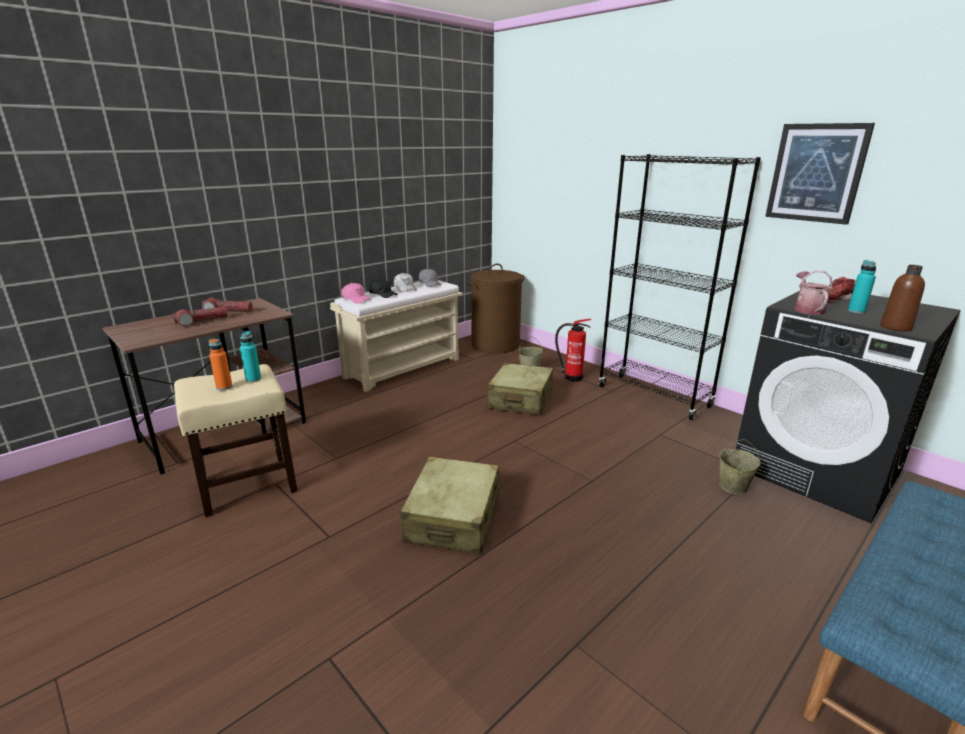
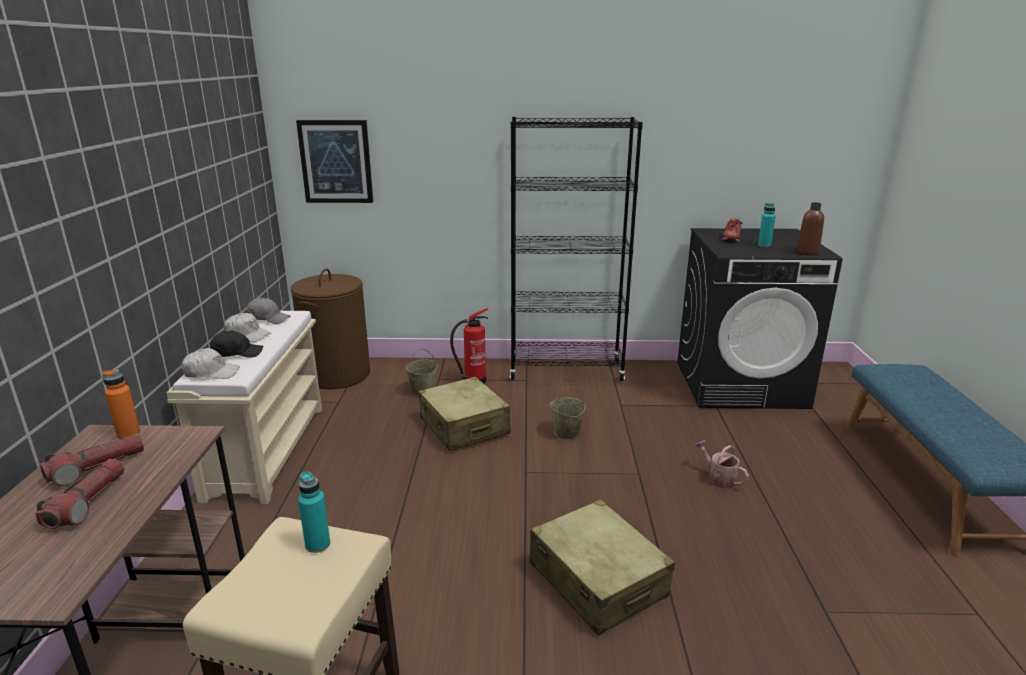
camera: 45 degrees left, 0 degrees up
(224, 387) = (298, 579): orange bottle -> orange bottle (128, 434)
(356, 299) = (211, 373): pink cap -> white cap
(733, 487) = (721, 424): beige bucket -> beige bucket (566, 433)
(807, 309) = (740, 251): watering can -> watering can (718, 478)
(816, 173) = (682, 129): picture -> picture (336, 161)

